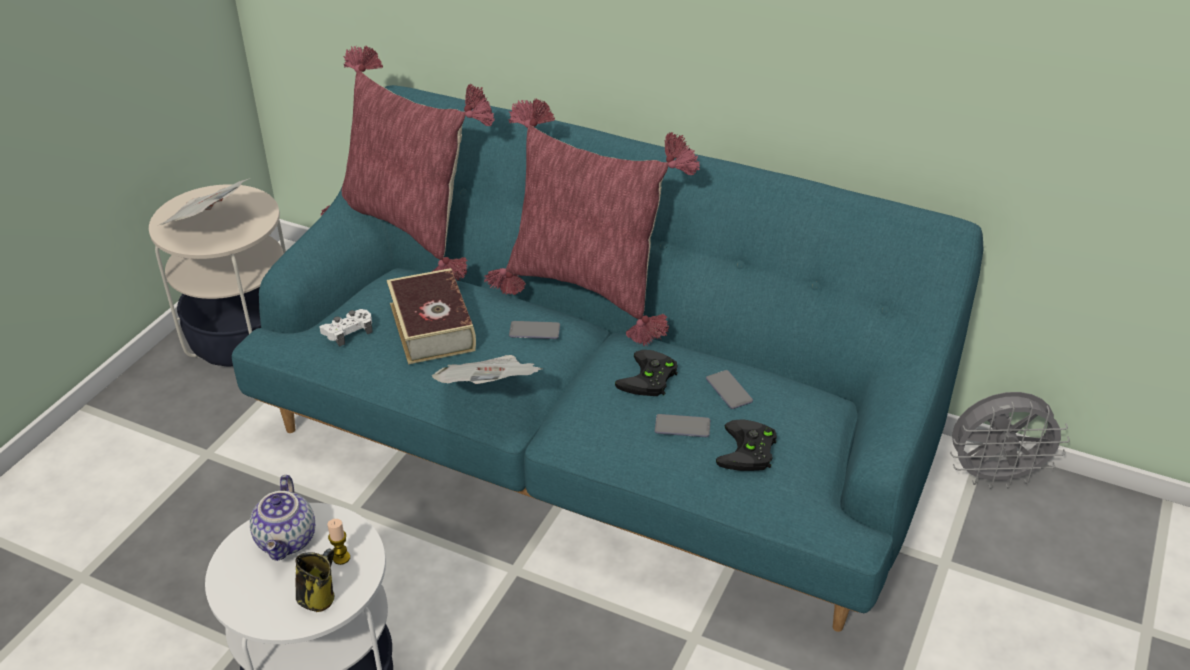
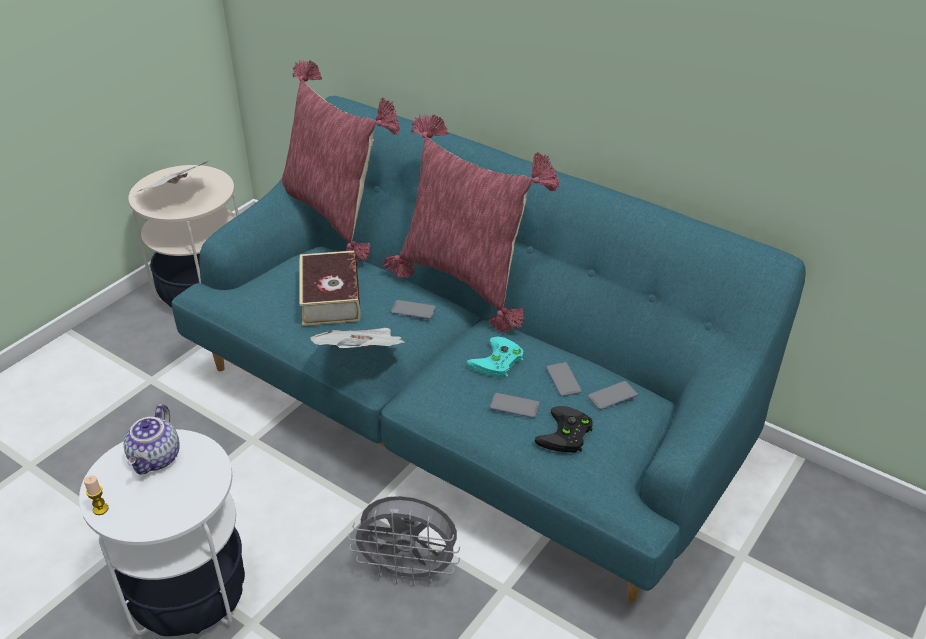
camera: 10 degrees right, 0 degrees up
(319, 596) = (166, 509): mug -> none
(341, 558) = (194, 479): candle -> candle (100, 509)
(348, 331) = (262, 293): white game controller -> none
(649, 379) = (497, 362): black game controller -> turquoise game controller
(788, 402) = (612, 396): none -> phone
(994, 477) = (805, 485): grey fan -> grey fan (409, 571)

